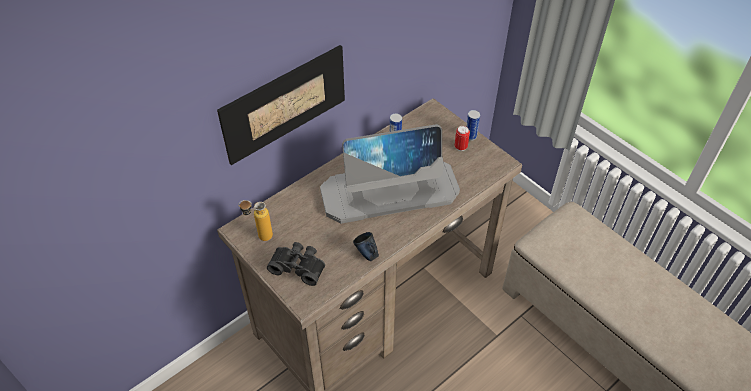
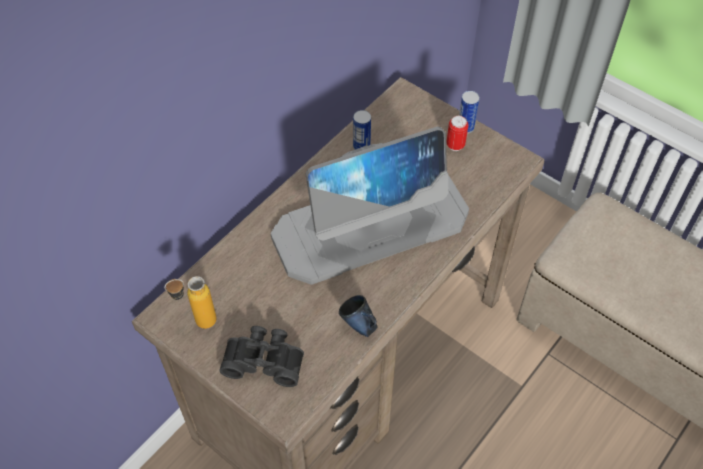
camera: 10 degrees left, 5 degrees up
(285, 103) = (209, 125): picture -> none

